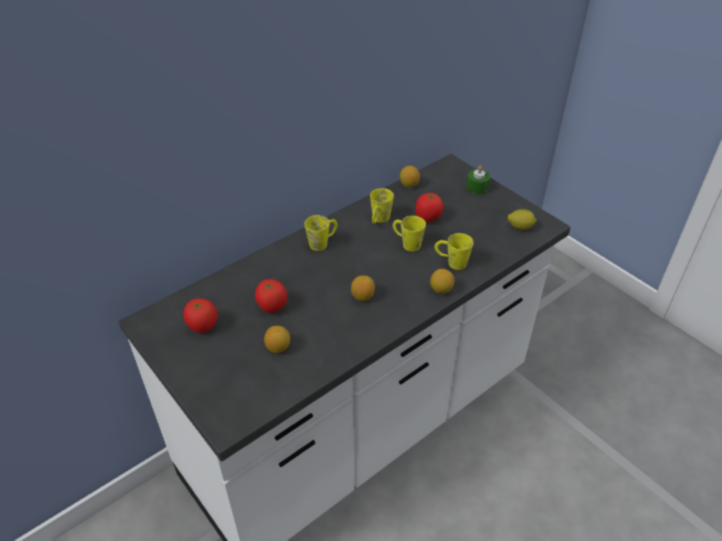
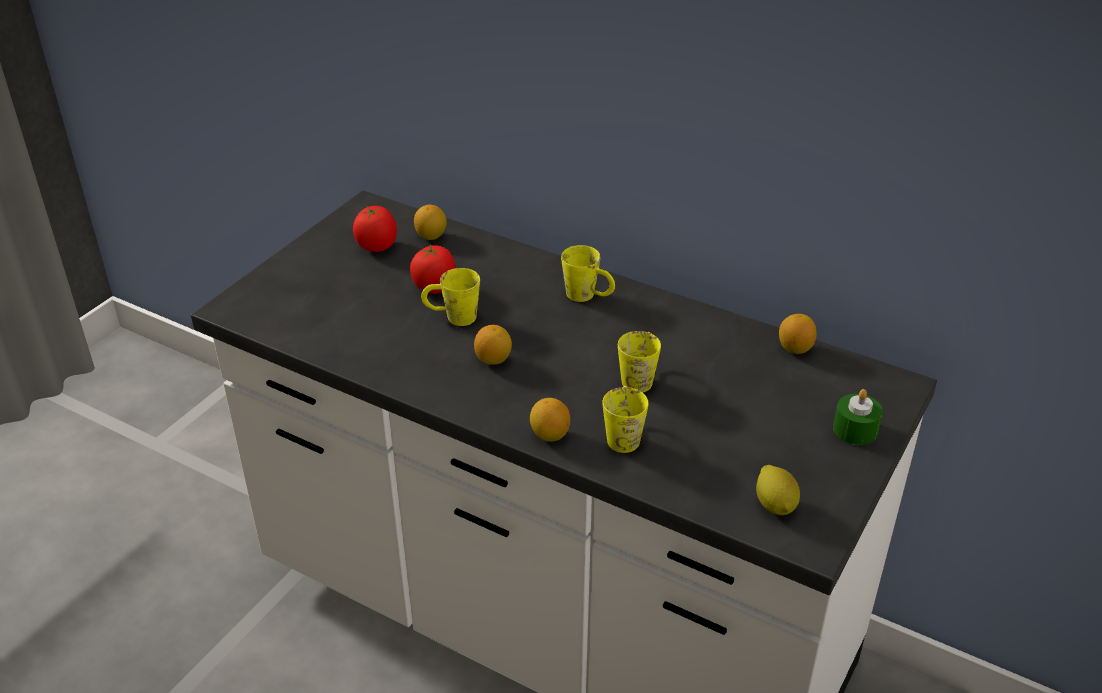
camera: 70 degrees right, 5 degrees down
(278, 347) = (364, 312): lemon -> lemon (431, 236)
(379, 221) = (675, 337): yellow mug -> yellow mug (452, 317)
(427, 218) = (719, 387): tomato -> none

